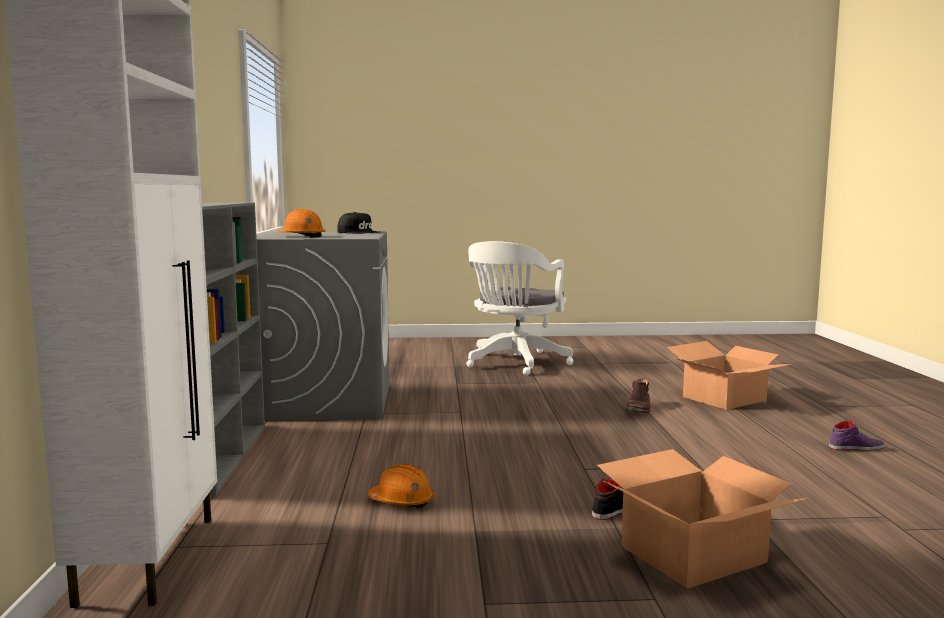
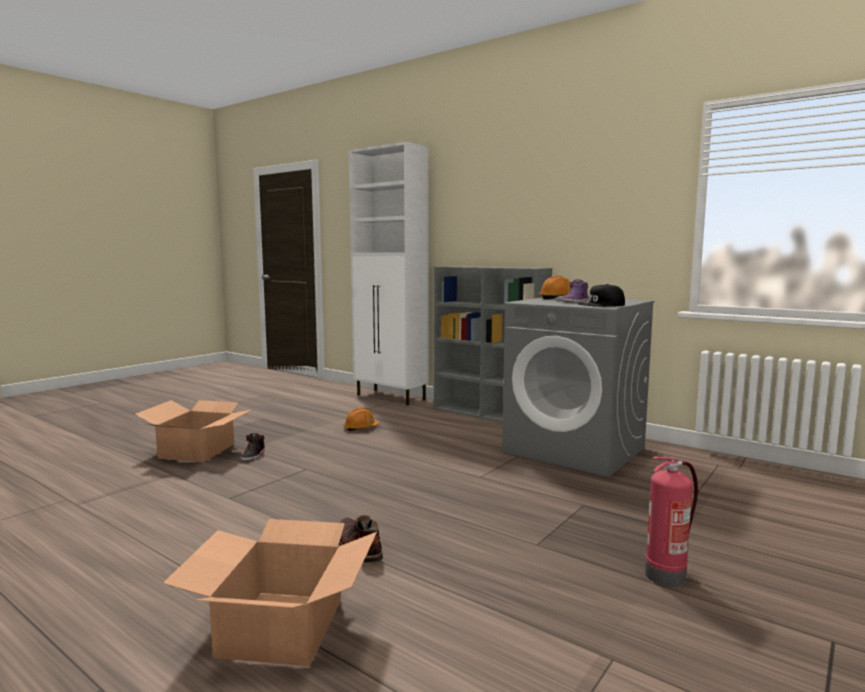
camera: 130 degrees right, 0 degrees up
(515, 364) = (666, 574): white office chair -> fire extinguisher
(856, 448) = (75, 580): purple shoe -> purple shoe (575, 302)

